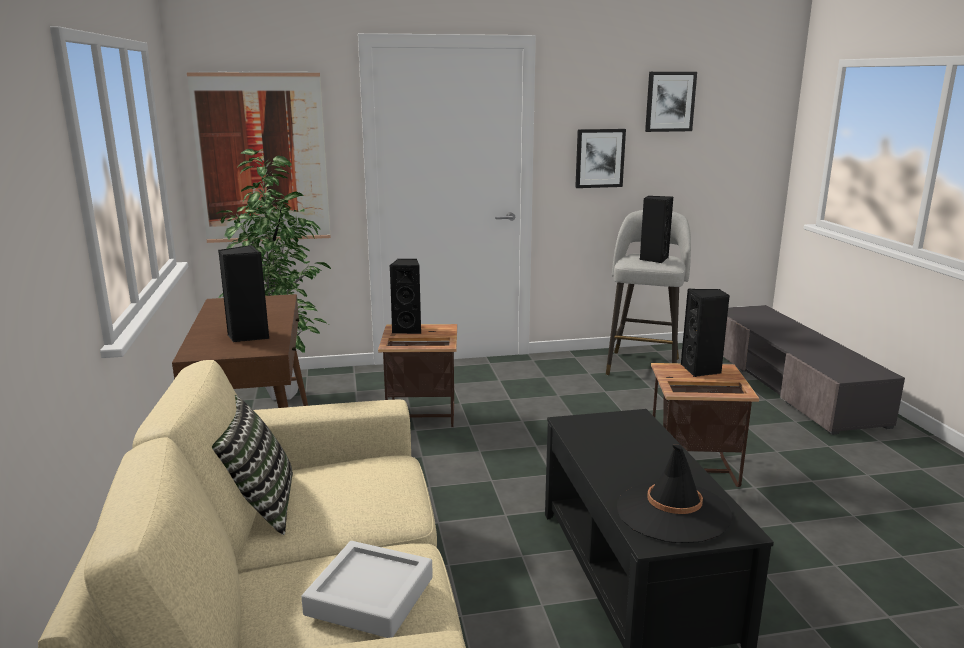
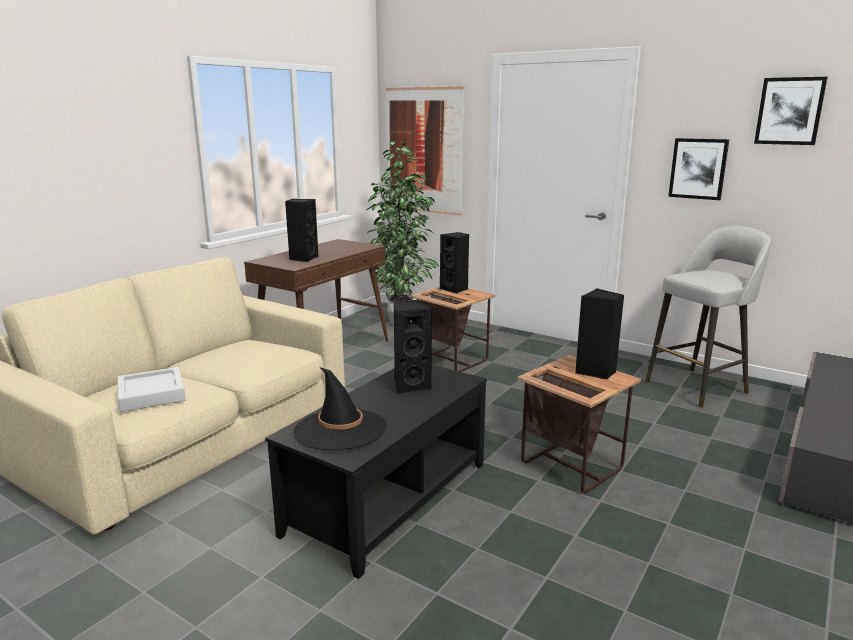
camera: 45 degrees right, 0 degrees up
(259, 505) = (212, 348): pillow -> none
(653, 259) = (713, 276): black speaker -> black speaker (410, 385)

